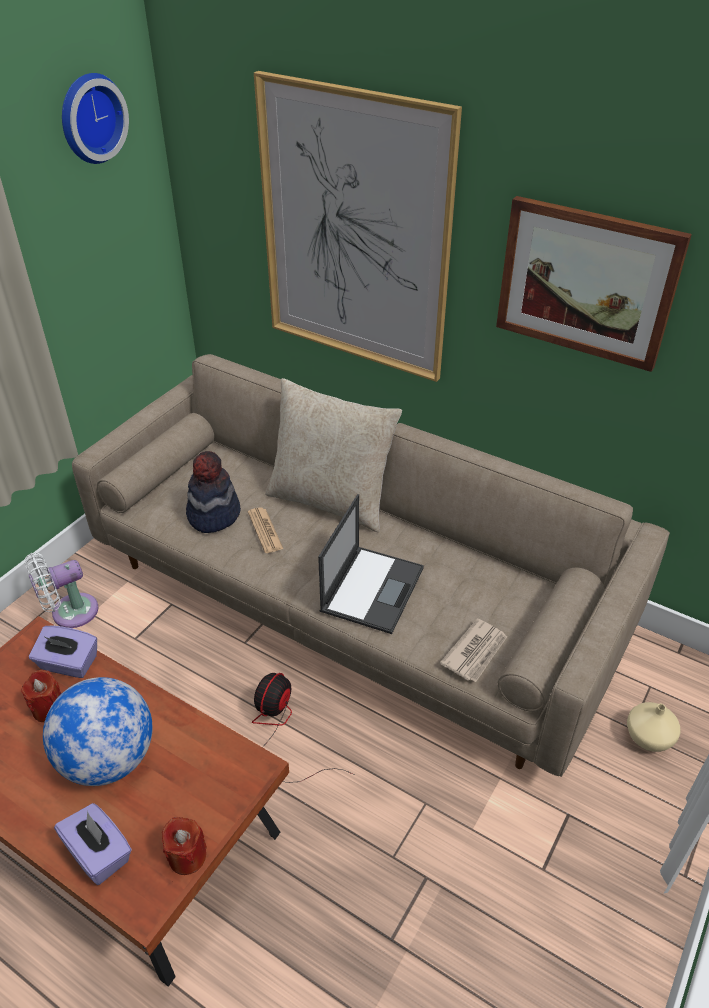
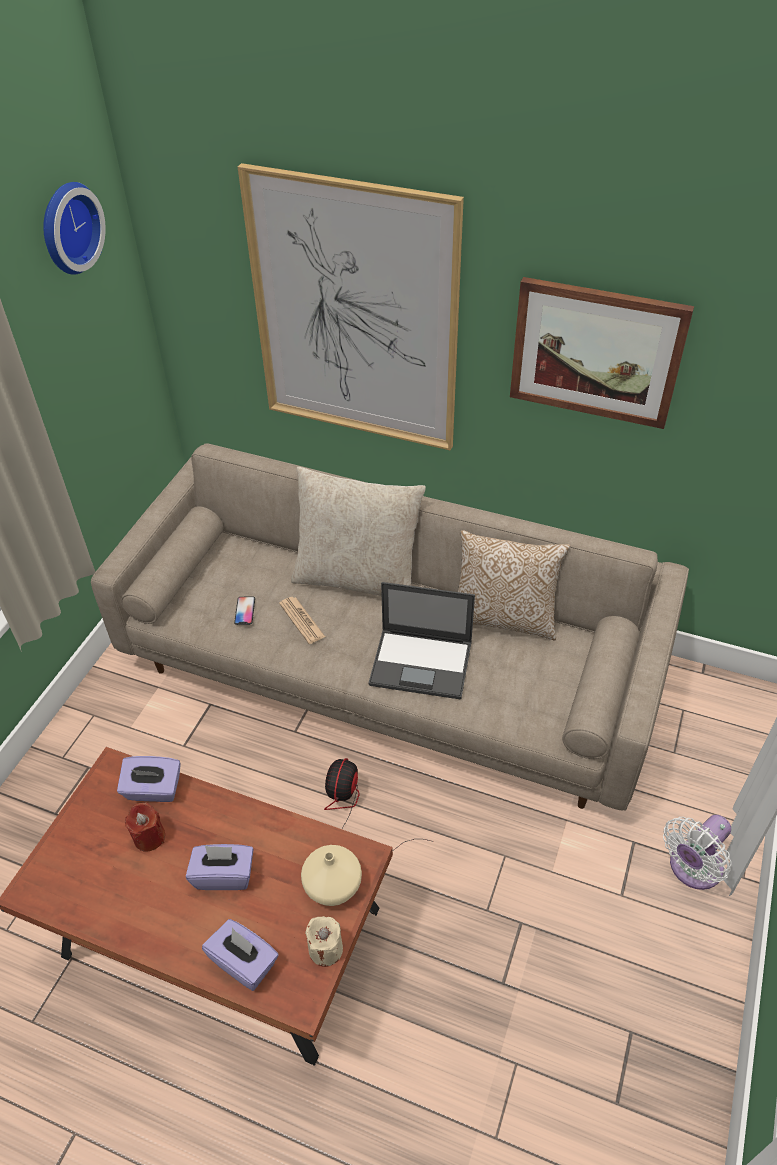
camera: 10 degrees left, 5 degrees up
(69, 613) = (108, 730): white fan -> white fan (692, 869)
(109, 759) = (224, 875): globe -> purple tissue box
(187, 856) = (325, 949): red candle -> beige candle
(213, 514) = (245, 611): hat -> phone
(372, 588) = (422, 663): laptop -> laptop turned 90 degrees clockwise
(468, 558) = (504, 618): none -> pillow
(475, 652) = (533, 711): newspaper -> none
(649, 736) = (690, 757): beige vase -> beige vase (333, 884)

